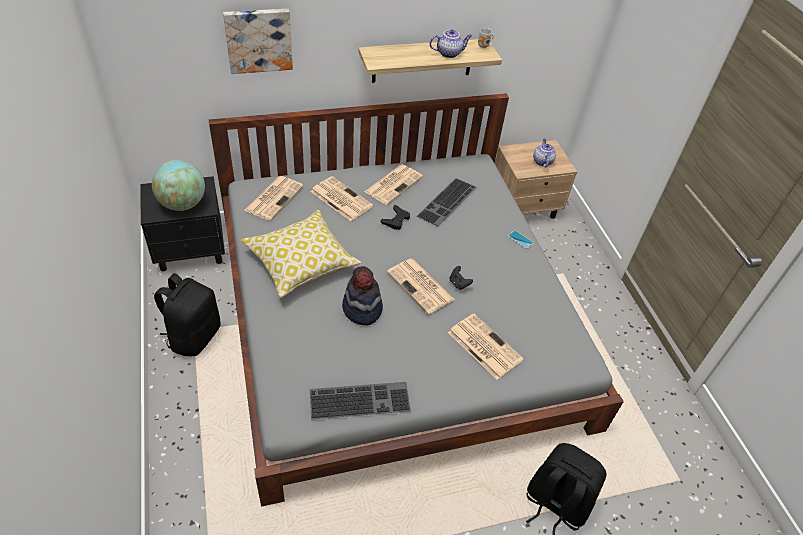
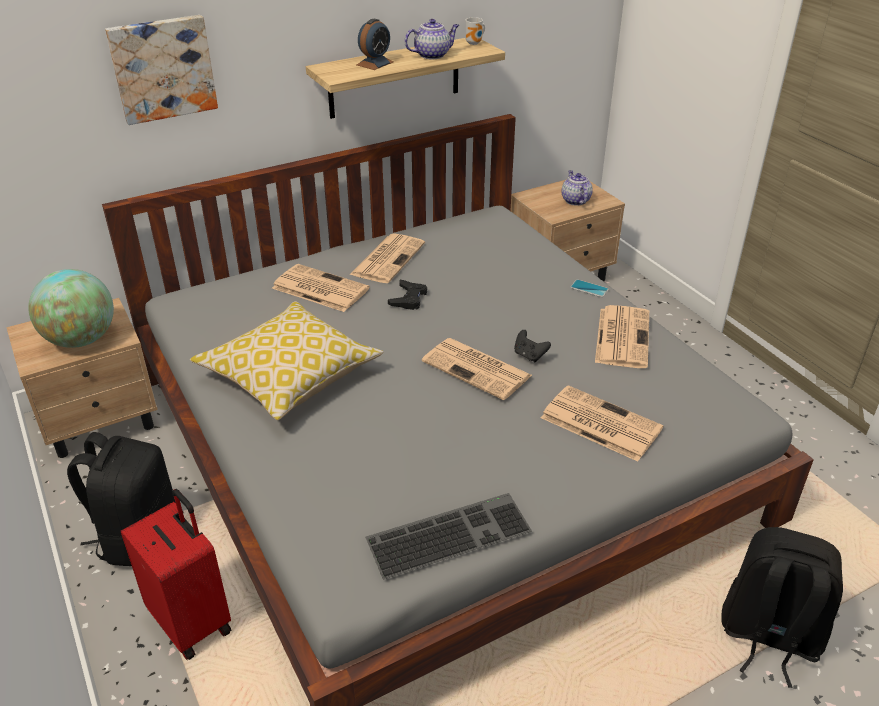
camera: 10 degrees left, 10 degrees down
(191, 251) = (101, 421): black nightstand -> beige nightstand
(212, 401) = (193, 621): none -> red suitcase
(274, 198) = (221, 305): newspaper -> newspaper (622, 336)
(362, 309) = (404, 414): hat -> none
(406, 54) = (375, 63): none -> alarm clock
(448, 203) = (472, 265): keyboard -> none

